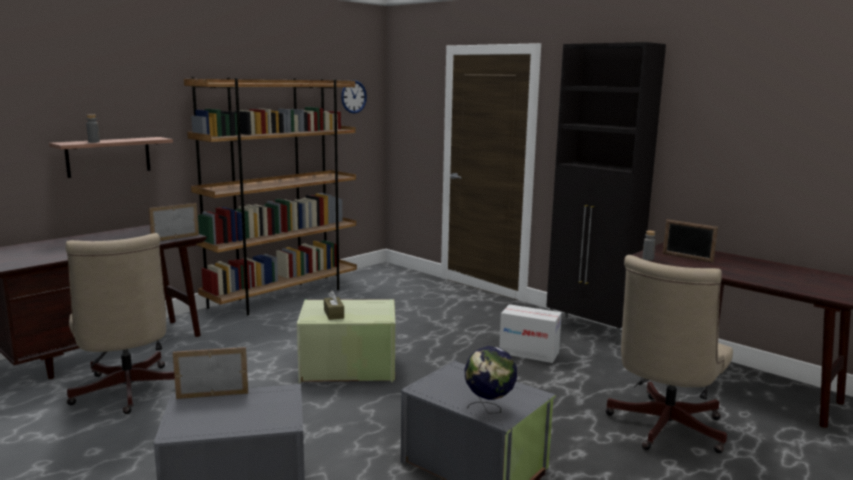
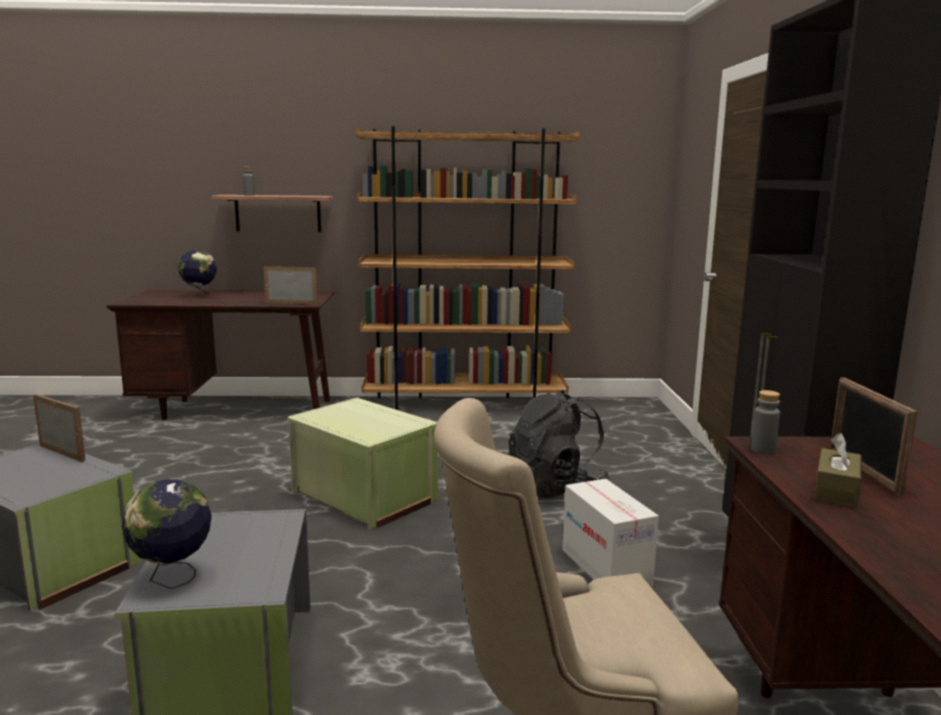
camera: 45 degrees right, 0 degrees up
(58, 247) = (199, 296): none -> globe
(127, 393) = (173, 448): beige office chair -> none
(334, 314) = (340, 418): brown tissue box -> brown tissue box (836, 491)
(353, 97) = (614, 158): wall clock -> none
(436, 326) = (555, 487): none -> black backpack

